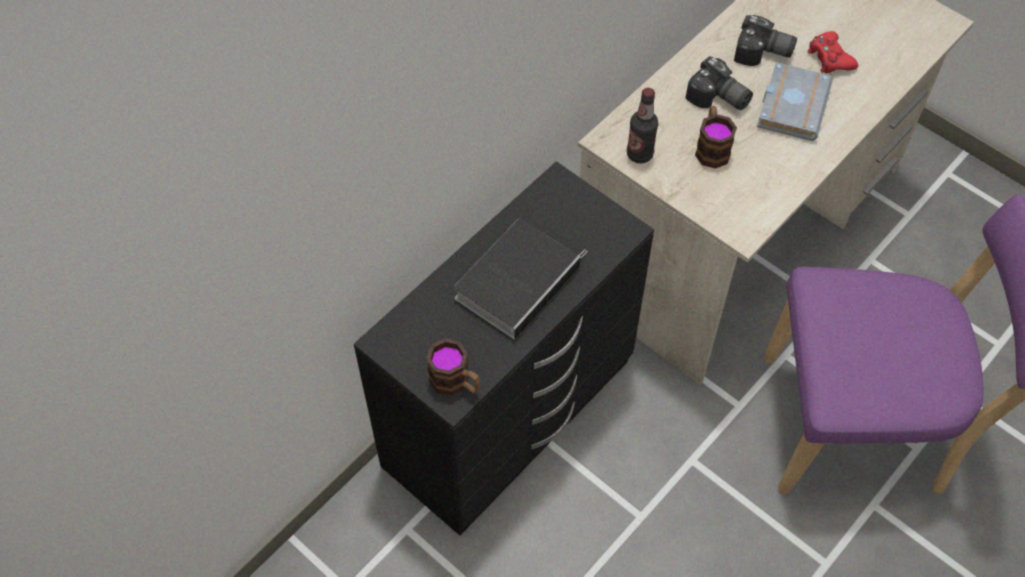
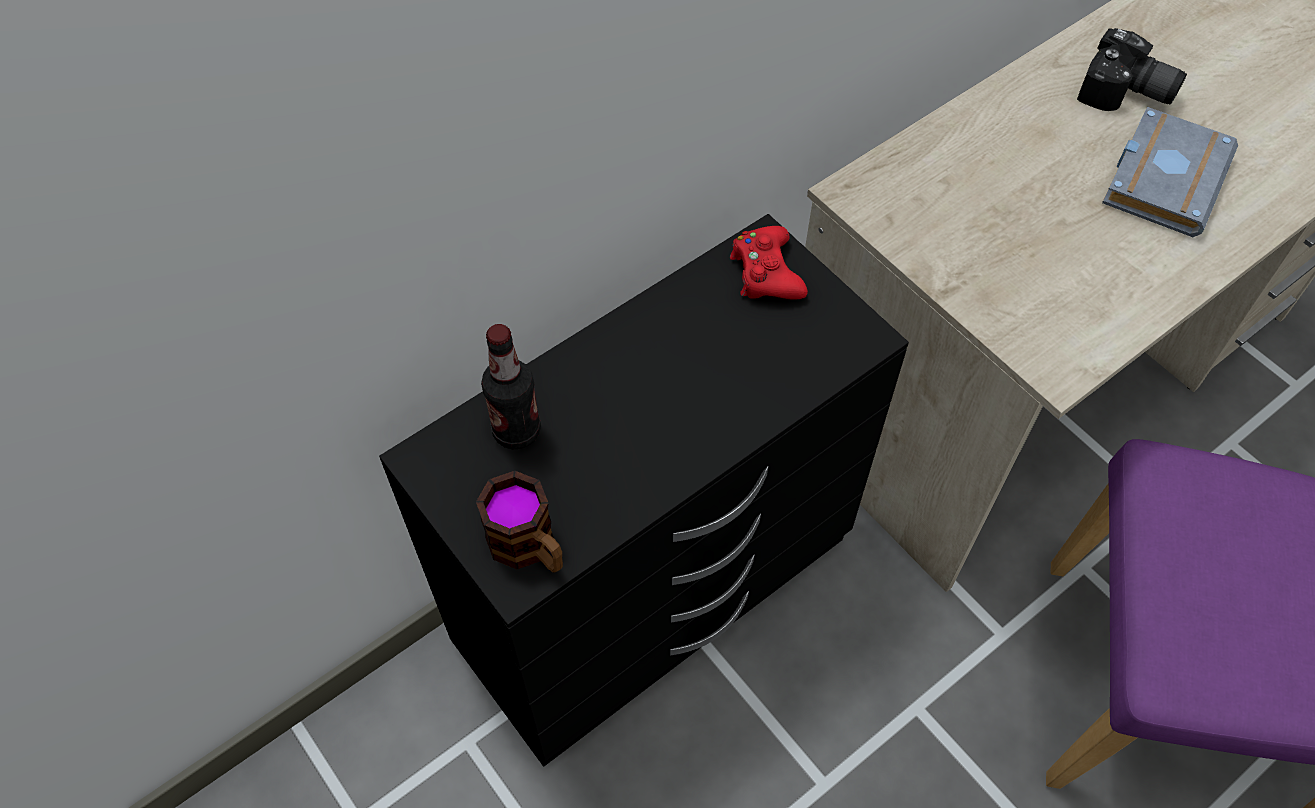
camera: 10 degrees right, 0 degrees up
(518, 279) = (670, 391): book -> none
(639, 154) = (903, 220): bottle -> bottle (516, 431)
(711, 147) = (1023, 225): mug -> none
(718, 99) = (1044, 153): camera -> none
(829, 58) = (1234, 115): red game controller -> red game controller (766, 273)

